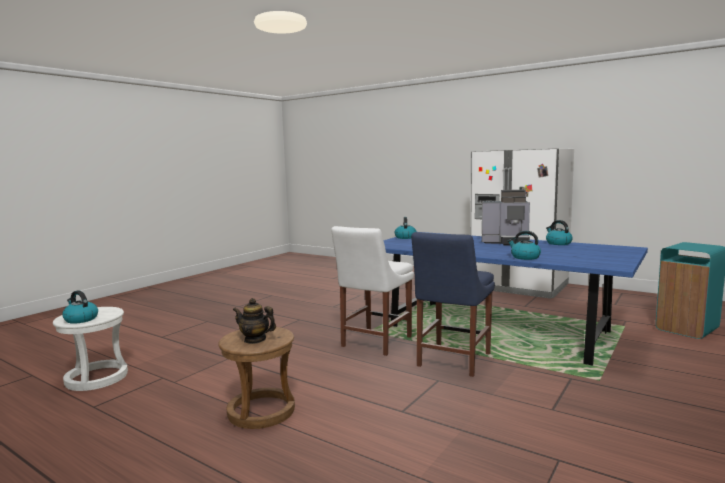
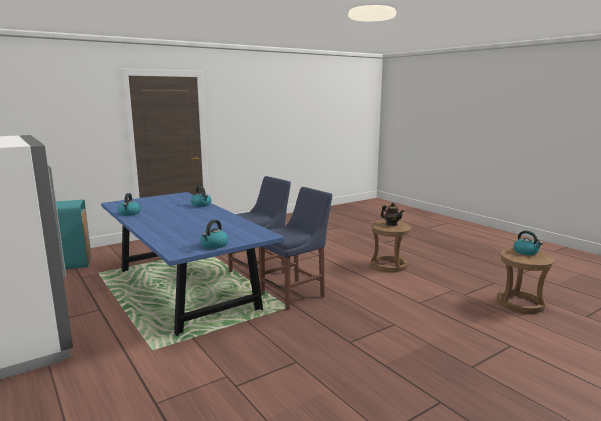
camera: 160 degrees left, 5 degrees up
(96, 378) = (520, 303): white stool -> brown stool
(374, 343) = (295, 294): white chair -> blue chair
(506, 242) = (157, 220): coffee machine -> none

